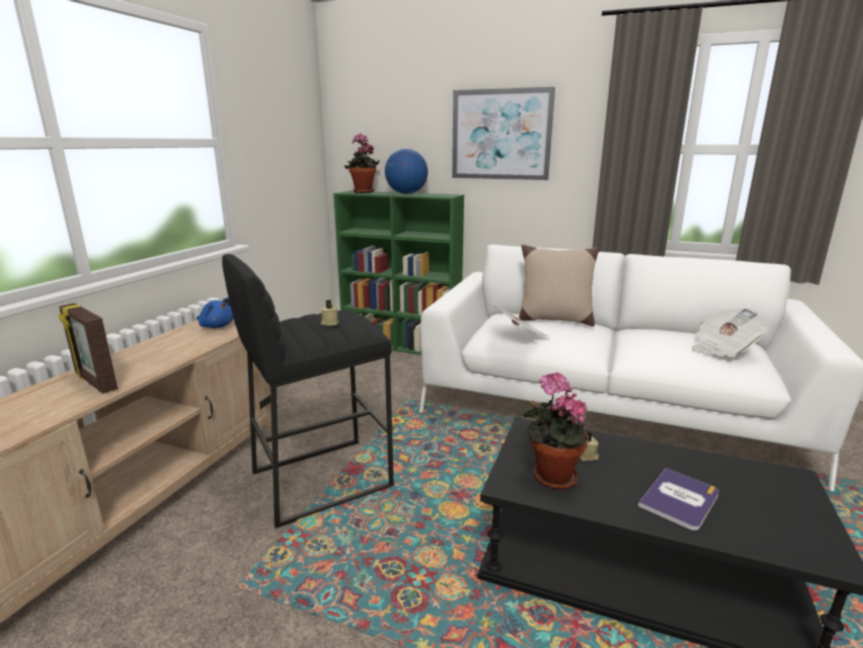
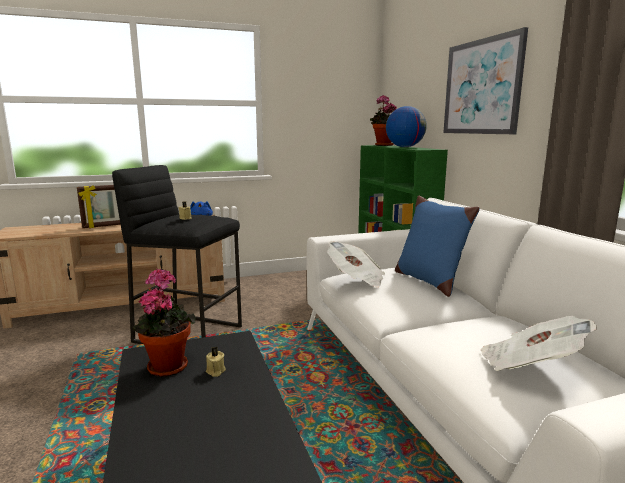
camera: 50 degrees right, 5 degrees down
(95, 382) = (104, 226): picture frame -> picture frame turned 120 degrees counterclockwise
(554, 319) = (429, 281): beige pillow -> blue pillow
(679, 499) = (179, 429): book -> none

